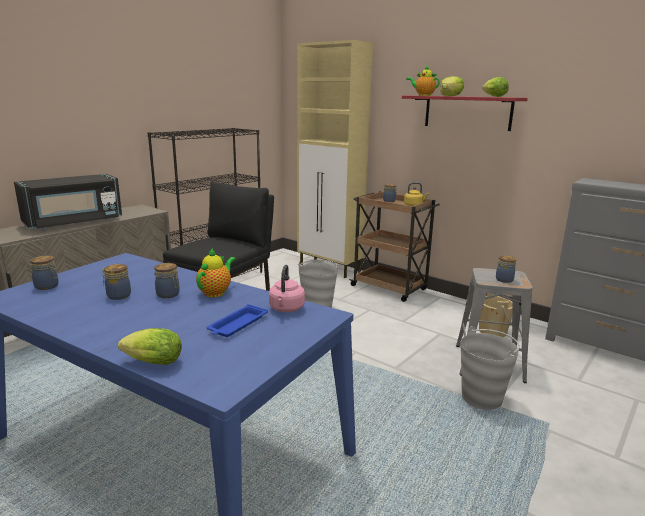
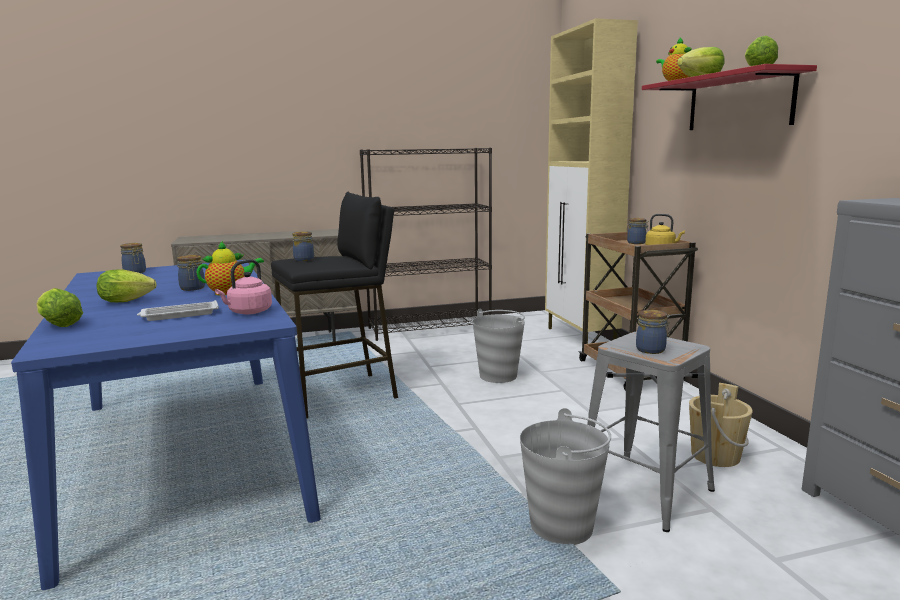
camera: 35 degrees right, 5 degrees down
(74, 222) = (259, 236): black microwave -> none
(118, 296) = (158, 284): jar -> jar (303, 259)
(146, 321) = (129, 301): none -> lettuce
(237, 325) = (179, 315): blue tray -> white tray

